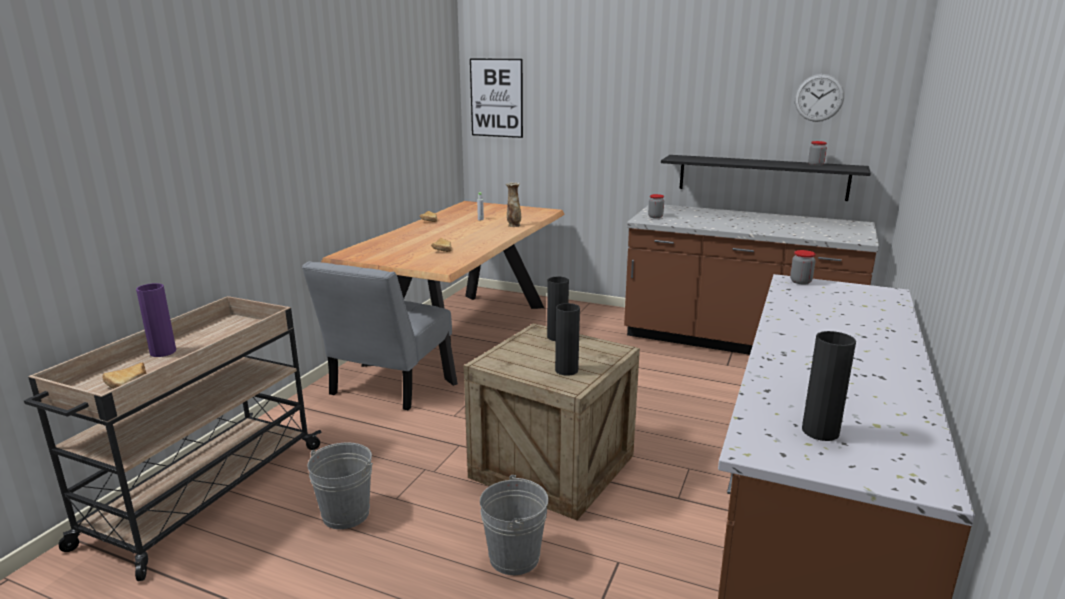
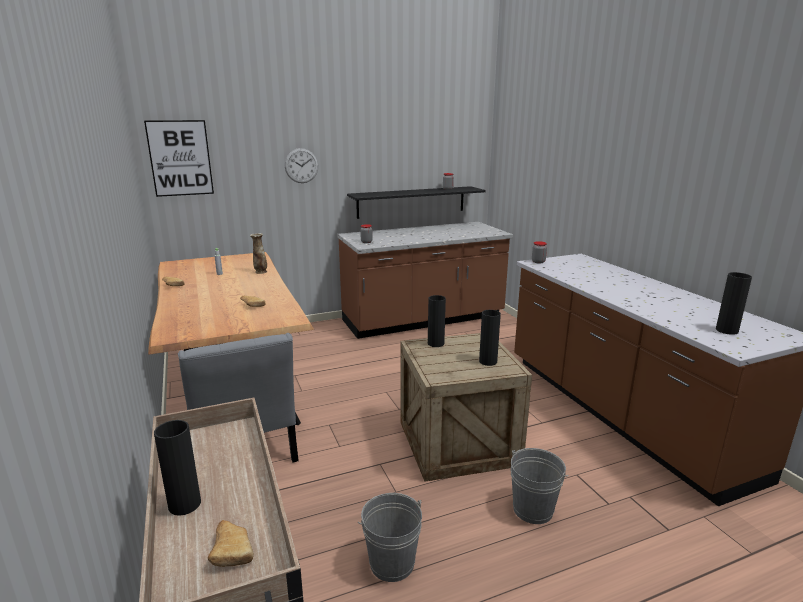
camera: 45 degrees left, 0 degrees up
(163, 352) = (185, 504): purple vase -> black vase
(819, 98) = (440, 144): wall clock -> wall clock (301, 165)

